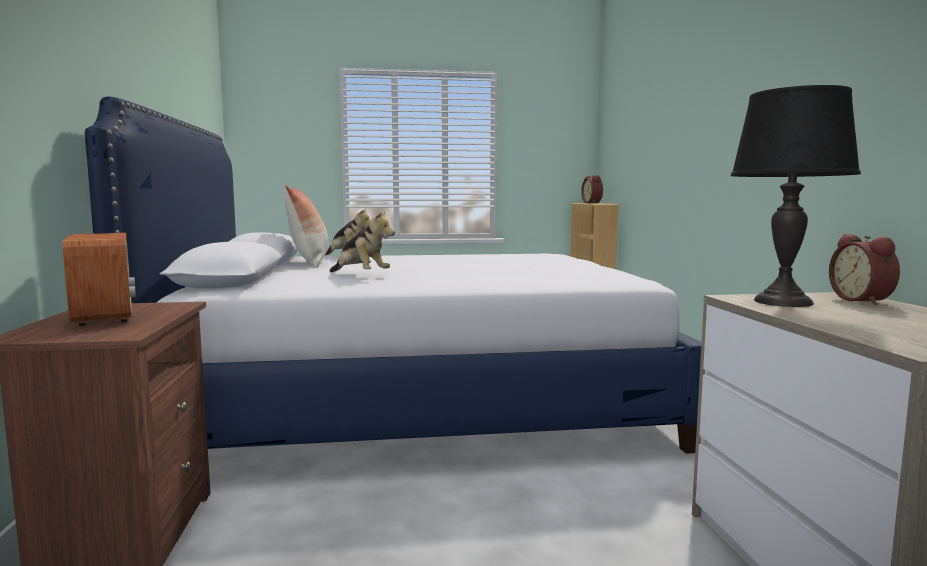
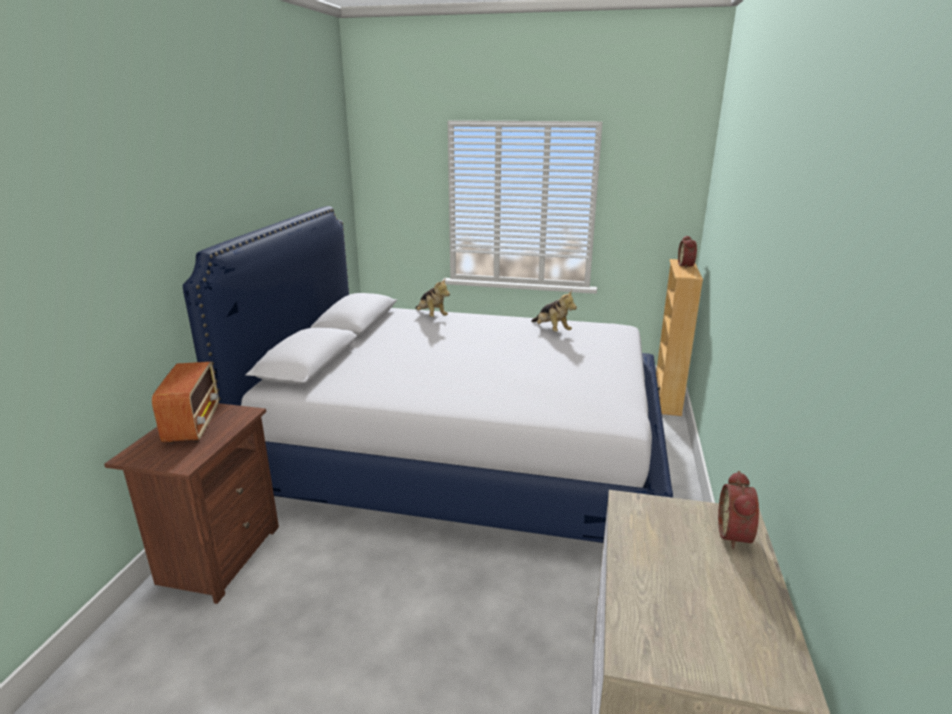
camera: 20 degrees right, 15 degrees up
(309, 263) = (388, 331): pillow -> none
(360, 275) = (404, 369): plush toy -> plush toy (551, 330)
(782, 302) = (655, 523): black table lamp -> none

